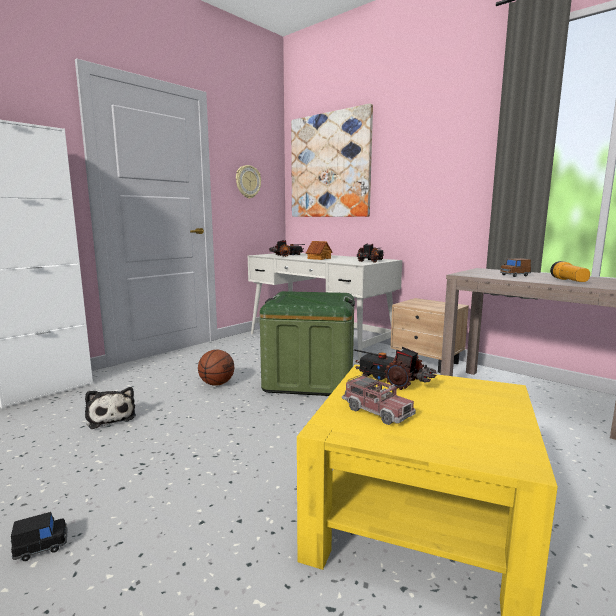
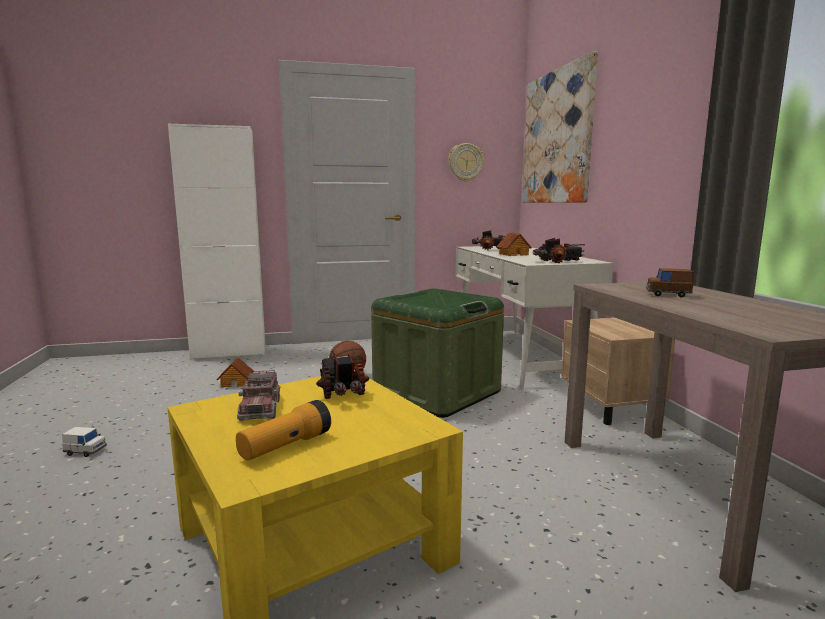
camera: 35 degrees right, 0 degrees up
(41, 547) = (85, 451): black toy car -> white toy car
(110, 417) = (236, 382): plush toy -> toy house
(569, 281) = (717, 310): flashlight -> flashlight (285, 446)

